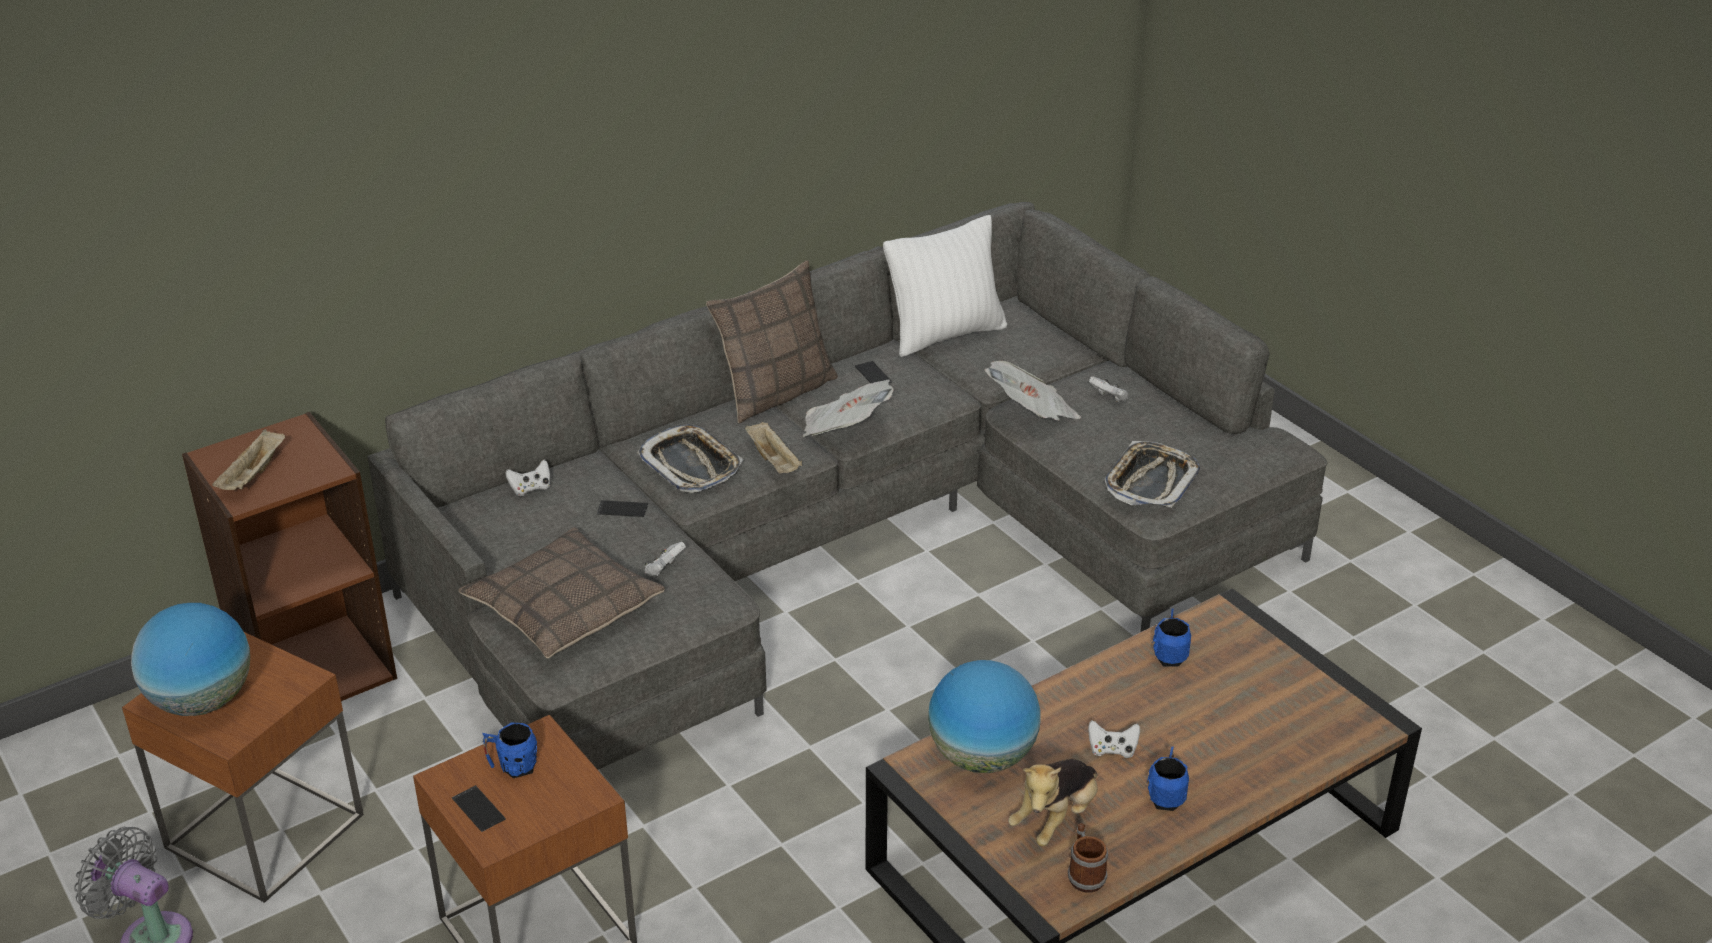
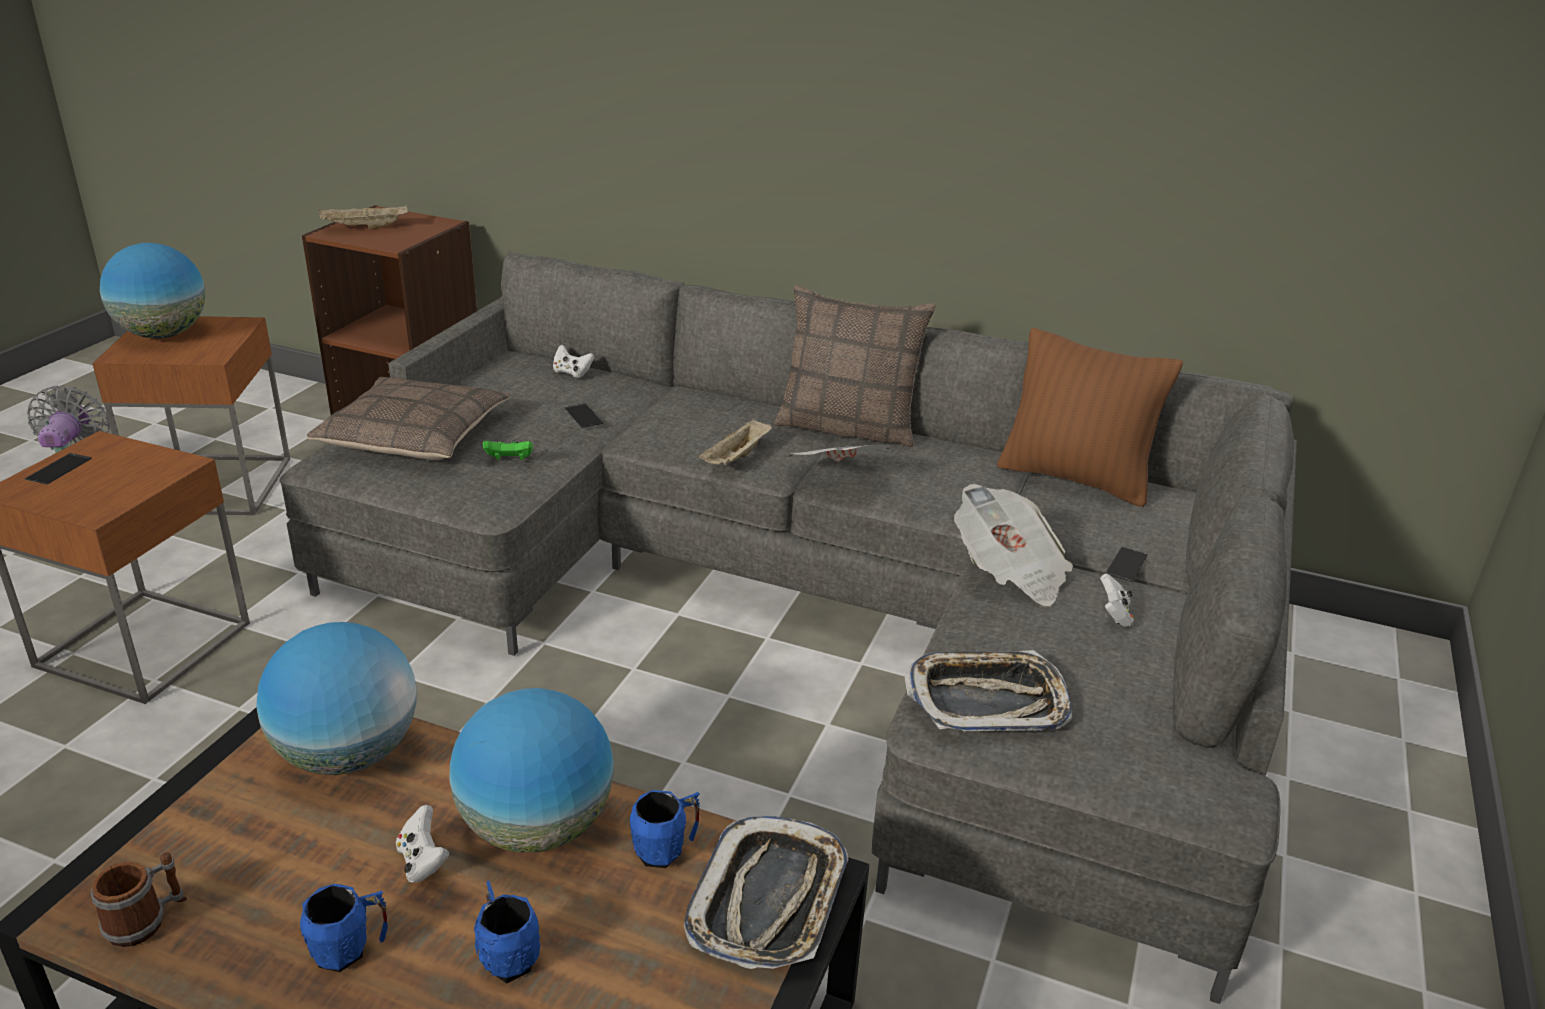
camera: 55 degrees right, 5 degrees down
(513, 766) = (127, 465): blue mug -> blue mug (507, 954)
(664, 570) = (510, 460): white game controller -> green game controller
(691, 465) = (683, 424): tray -> tray (769, 901)
(873, 374) = (945, 462): phone -> phone (1126, 565)
(945, 335) = (1074, 478): white pillow -> brown pillow
(1056, 818) = (254, 856): plush toy -> none
(1115, 697) = (536, 828): none -> globe

